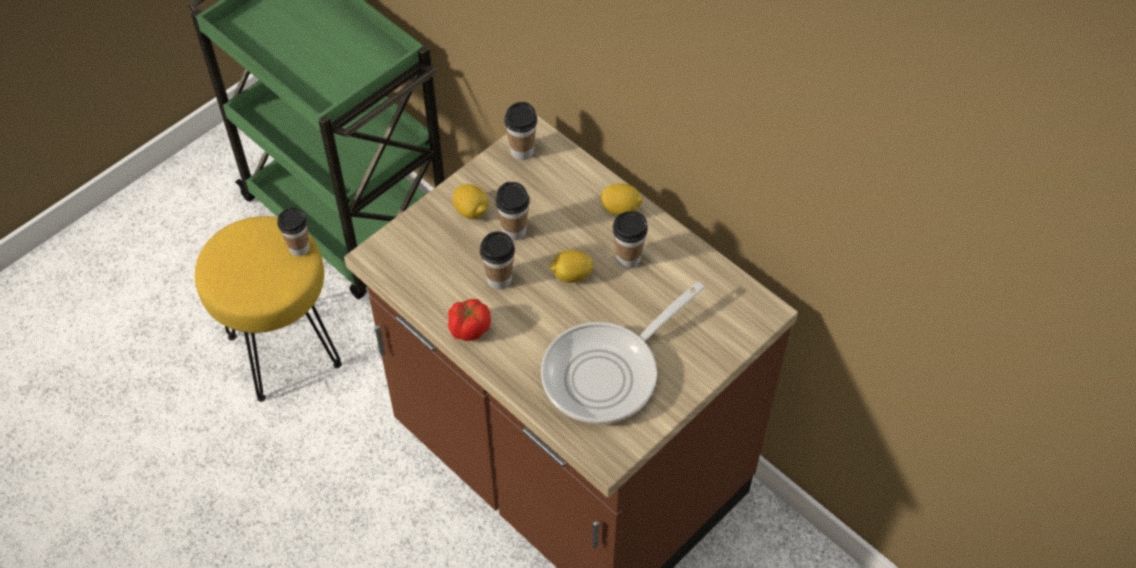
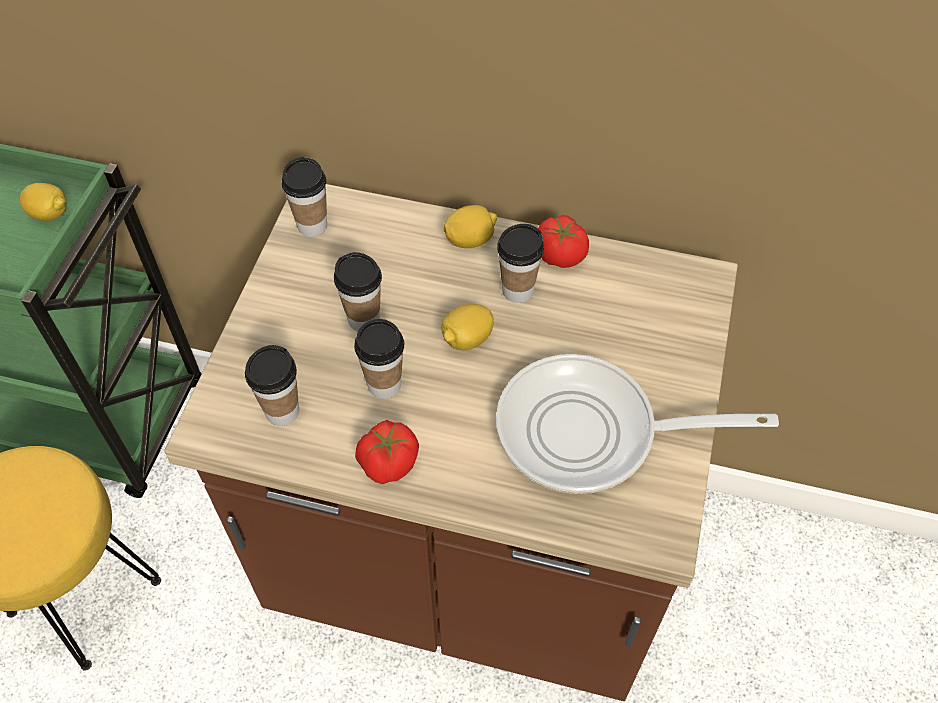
camera: 30 degrees left, 0 degrees up
(299, 248) = (61, 472): cup -> cup (282, 411)
(471, 211) = (296, 319): lemon -> lemon (50, 214)
(608, 372) = (590, 433): frying pan -> frying pan turned 75 degrees clockwise
(674, 248) = (560, 255): none -> tomato

